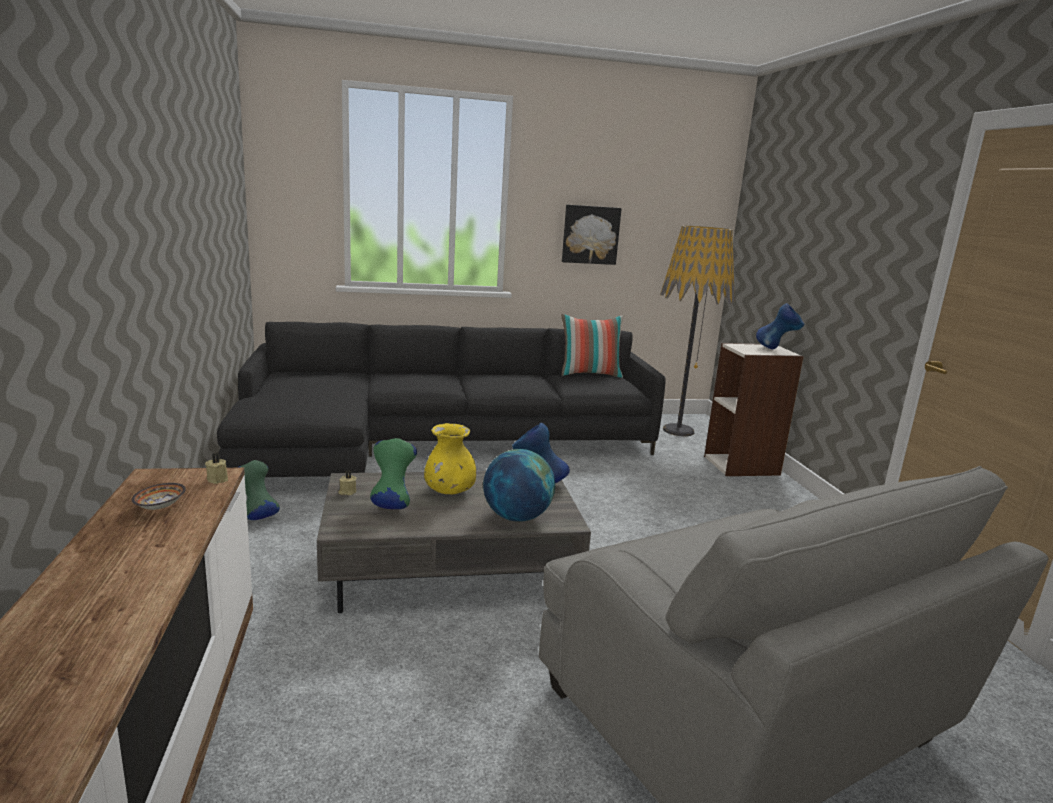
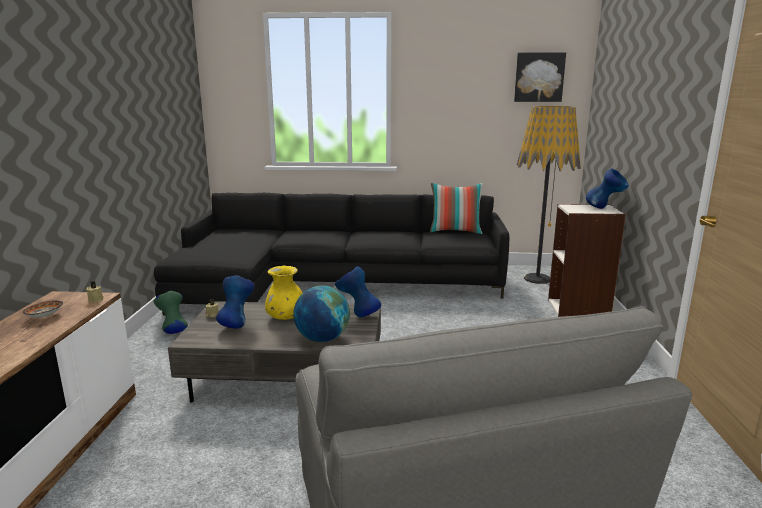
camera: 15 degrees right, 0 degrees up
(392, 504) = (237, 325): green vase -> blue vase
(590, 234) = (460, 118): picture -> picture (539, 77)

